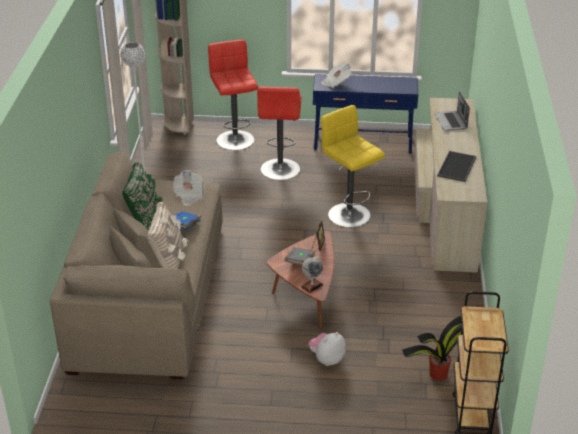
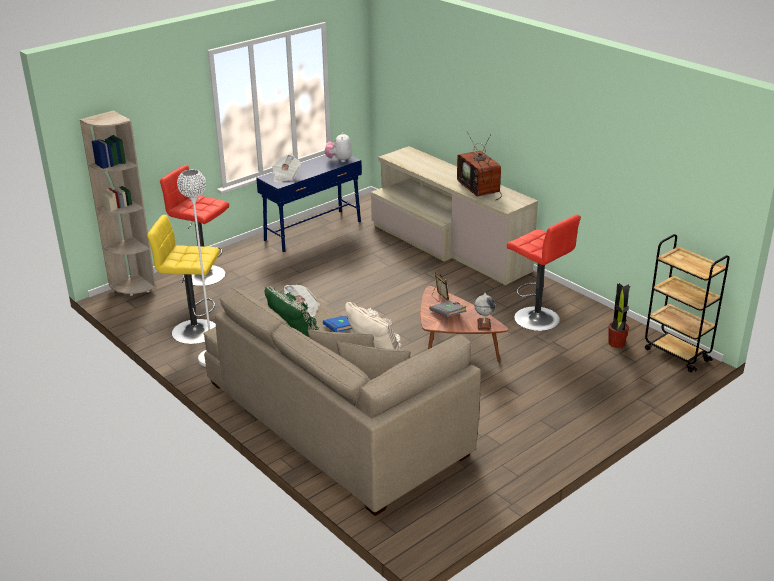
camera: 45 degrees left, 5 degrees down
(279, 169) = (280, 278): red stool -> red stool (537, 319)
(326, 359) = (538, 378): plush toy -> plush toy (339, 160)
(349, 215) = (388, 281): yellow stool -> yellow stool (194, 331)
(451, 122) = (423, 165): laptop -> none
(457, 167) = (480, 189): tray -> television

